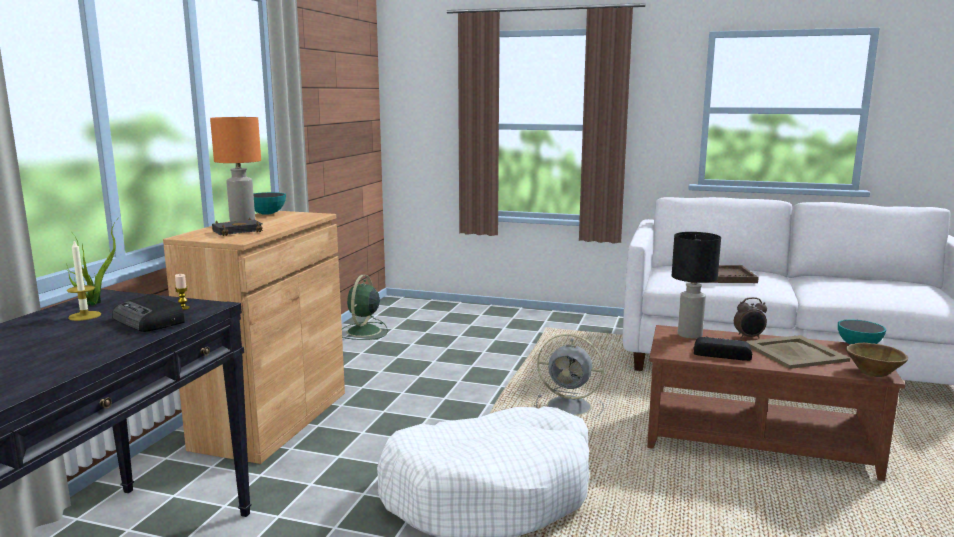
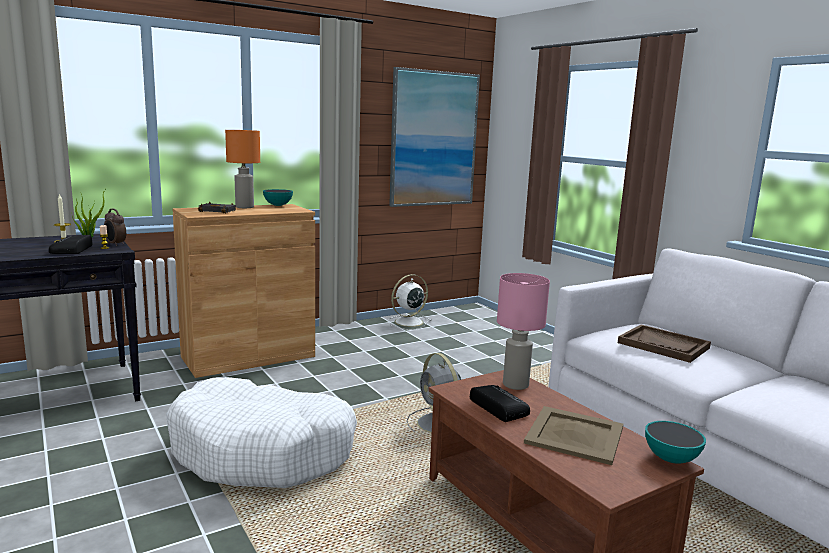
camera: 40 degrees right, 0 degrees up
(346, 114) = (433, 139): none -> picture
(363, 332) = (407, 322): green fan -> white fan
(689, 335) = (515, 385): black table lamp -> pink table lamp
(749, 337) = (568, 407): alarm clock -> alarm clock (115, 244)
(872, 373) = (602, 484): brown bowl -> none

